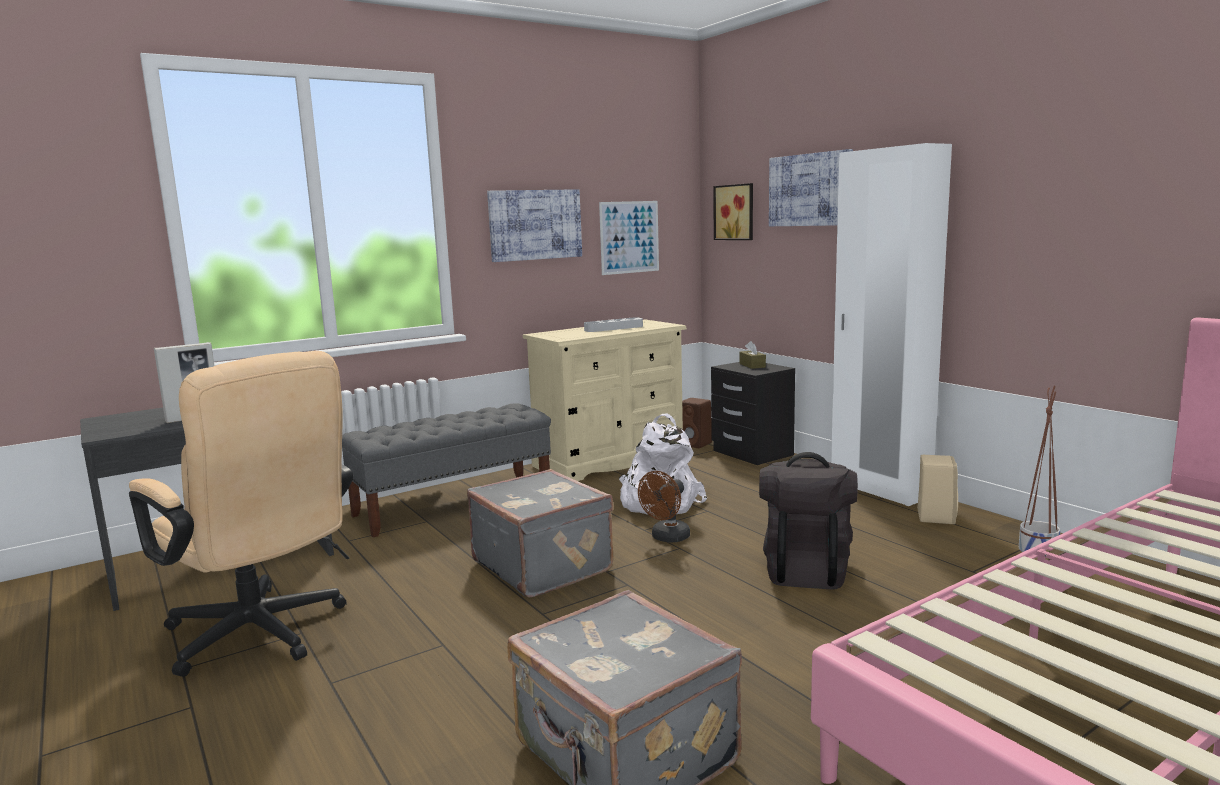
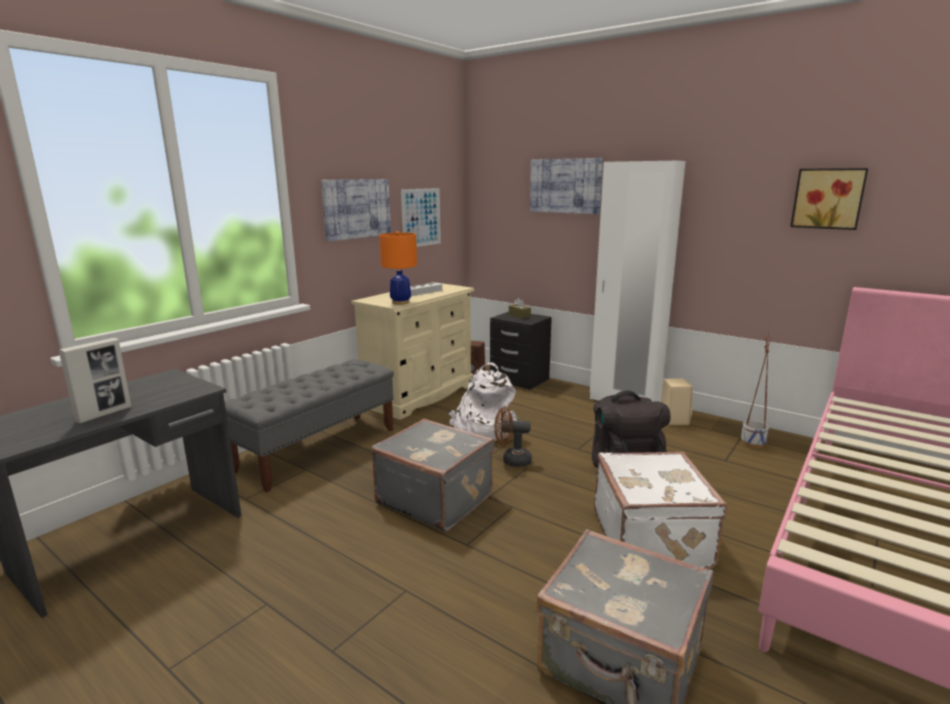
camera: 20 degrees left, 5 degrees up
(263, 636) = (230, 615): beige office chair -> none
(574, 337) = (400, 302): none -> orange table lamp
(667, 538) = (511, 460): brown fan -> brown fan turned 75 degrees clockwise
(735, 212) = (498, 199): picture -> picture (828, 198)
(779, 642) = (652, 538): none -> white suitcase

